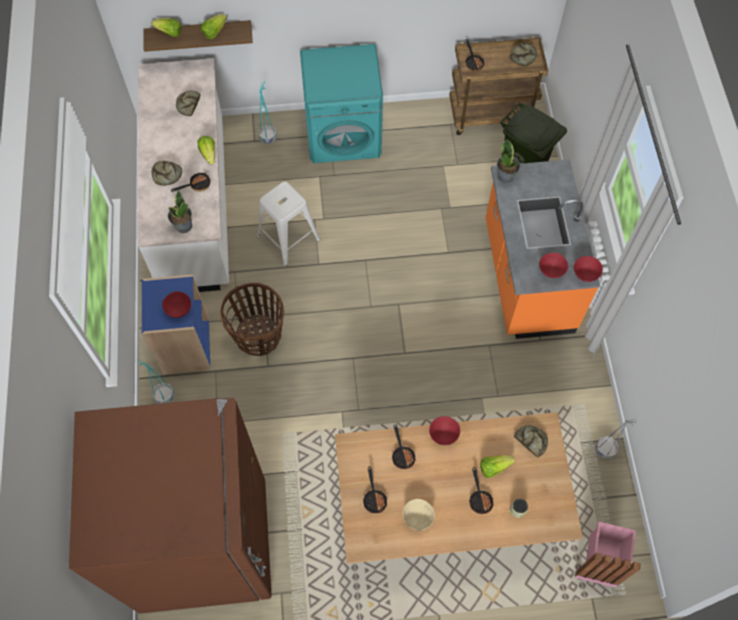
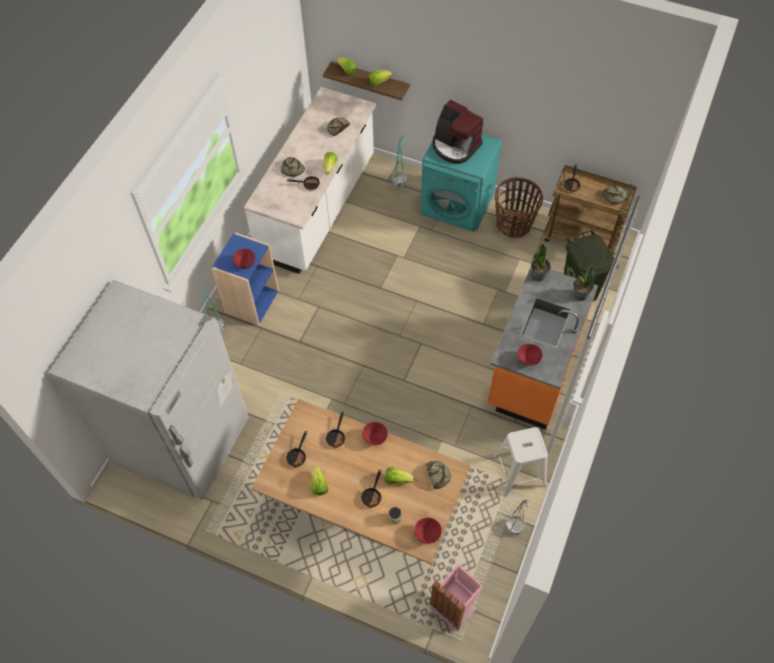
camera: 30 degrees right, 5 degrees down
(183, 226) = (282, 208): potted plant -> potted plant (580, 295)
(204, 542) = (182, 439): brown fridge -> white fridge
(258, 336) = (306, 318): basket -> basket (513, 224)
(288, 238) = (369, 260): white stool -> white stool (519, 471)
(331, 71) = (455, 146): none -> coffee machine
(417, 518) = (319, 485): beige bowl -> lettuce
(585, 274) = (554, 374): red bowl -> red bowl (427, 533)

